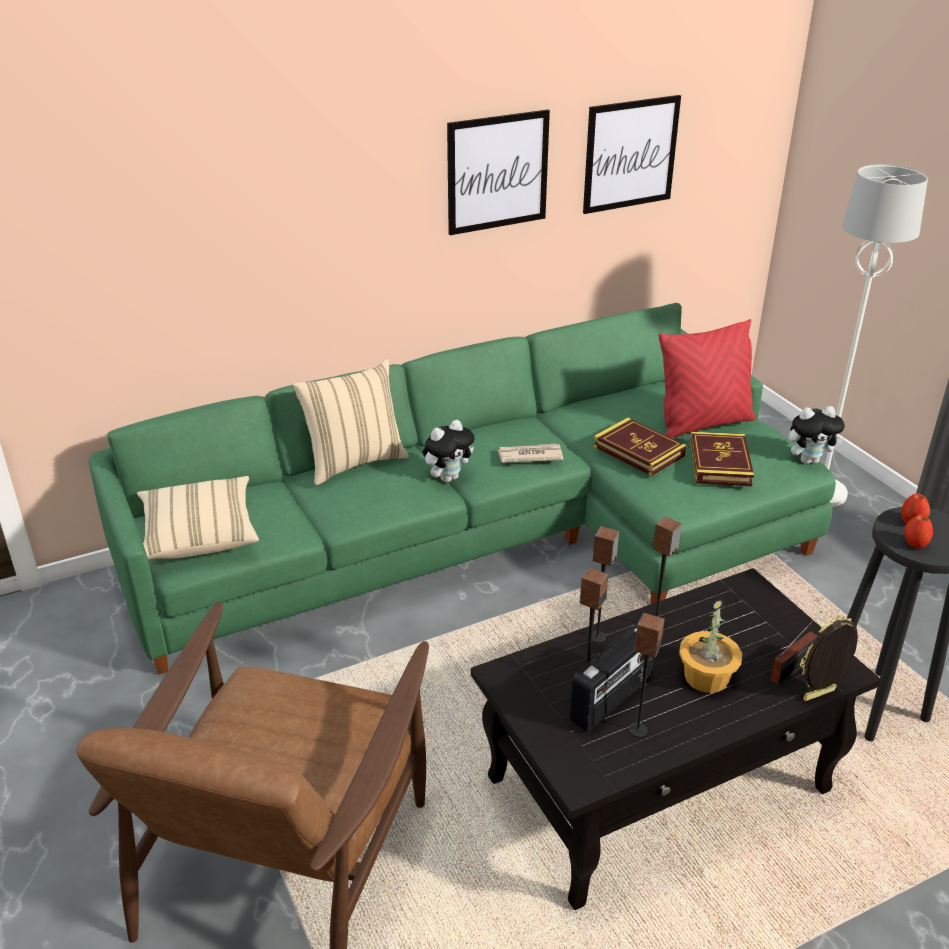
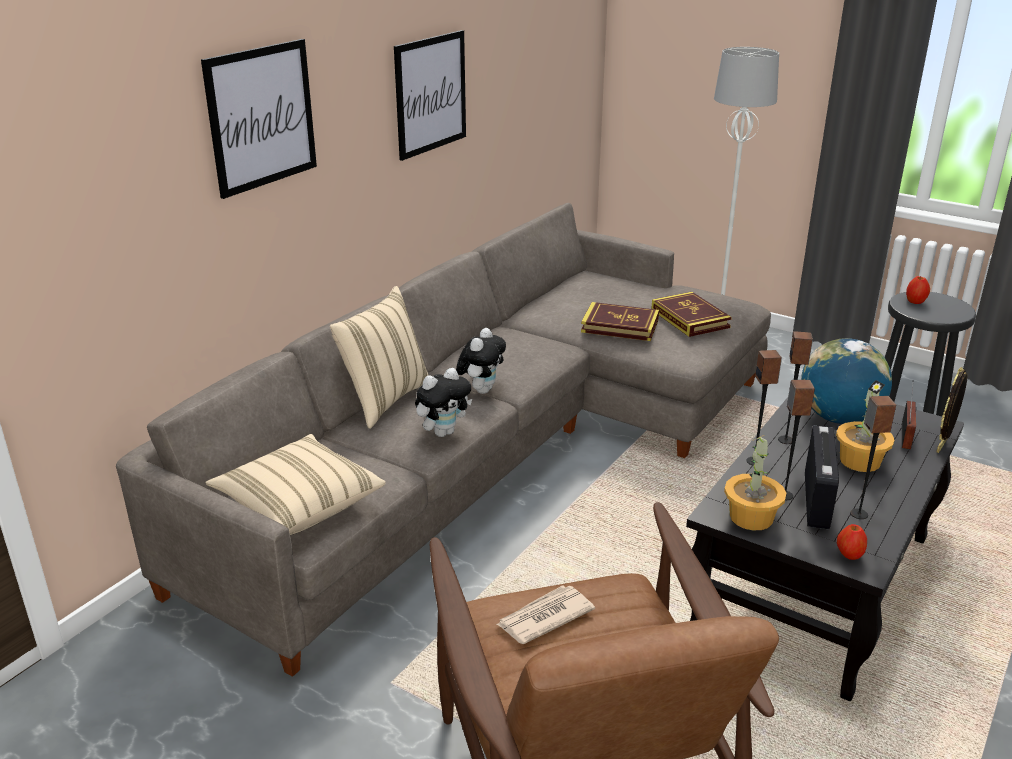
camera: 30 degrees left, 5 degrees down
(492, 535) = (498, 446): green sofa -> grey sofa
(529, 455) = (537, 352): newspaper -> newspaper (544, 617)
(529, 691) = (752, 518): none -> potted plant
(630, 154) = (515, 71): picture -> picture (261, 117)
(703, 424) = (645, 295): red pillow -> none
(740, 624) = (838, 418): none -> globe
(809, 460) = (744, 301): plush toy -> plush toy (443, 432)
(915, 544) = (934, 314): apple -> apple (849, 555)

